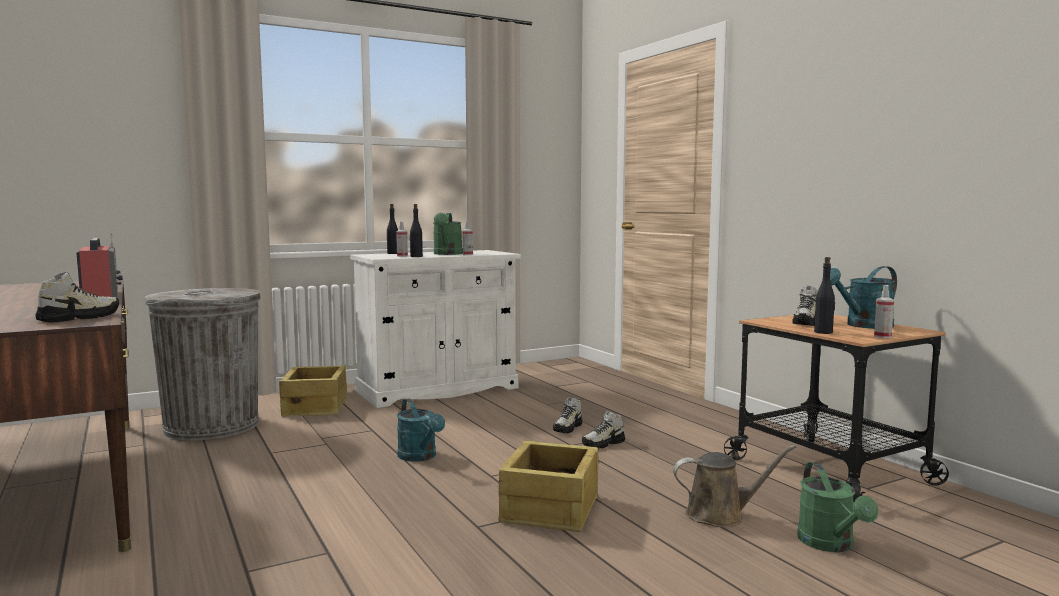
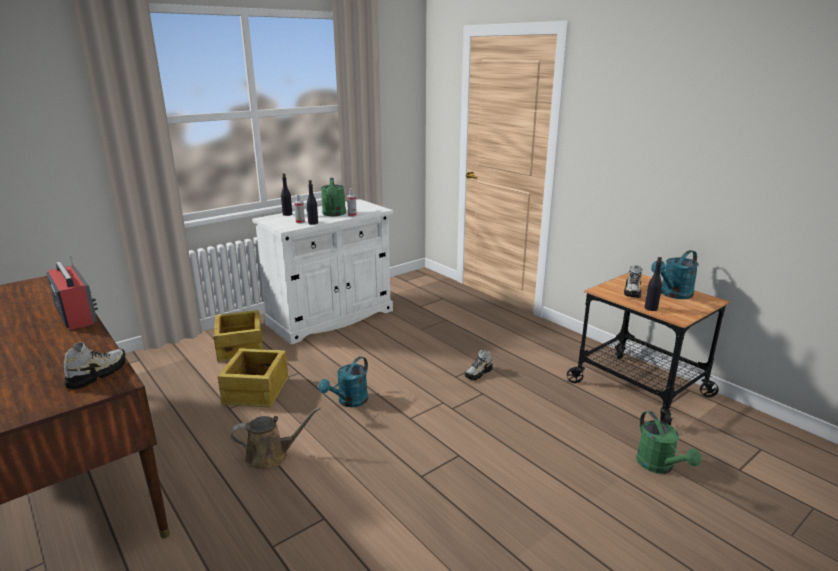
camera: 10 degrees left, 15 degrees up
(212, 426) = (165, 379): grey trash can -> none
(420, 457) = (349, 402): turquoise watering can -> turquoise watering can turned 75 degrees clockwise
(548, 508) = (464, 451): crate -> crate (255, 391)
(568, 428) = (446, 357): shoe -> none
(720, 515) = (582, 444): brown watering can -> brown watering can (271, 456)
(882, 336) = (692, 313): spray bottle -> none

